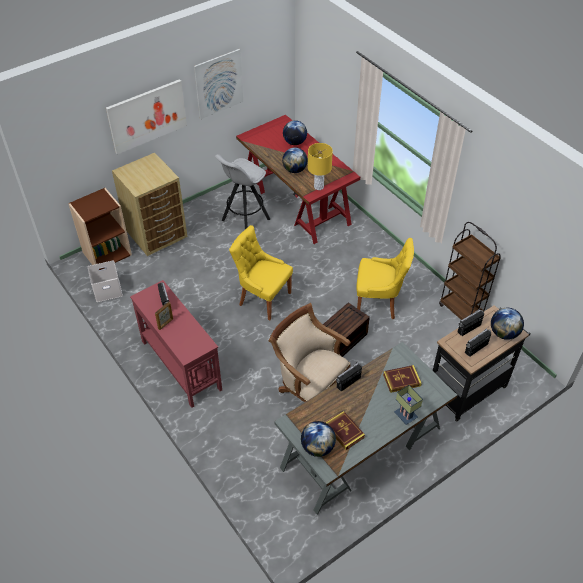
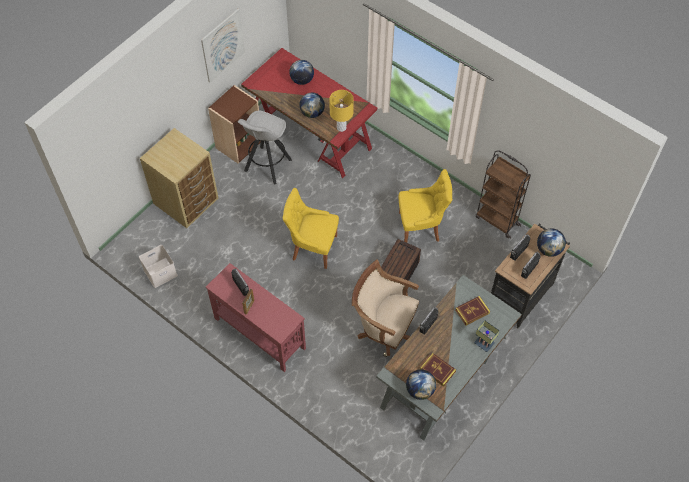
camera: 15 degrees left, 10 degrees up
(107, 253) = (144, 232): brown bookcase -> brown bookcase (239, 143)
(147, 116) = (165, 98): picture -> none

